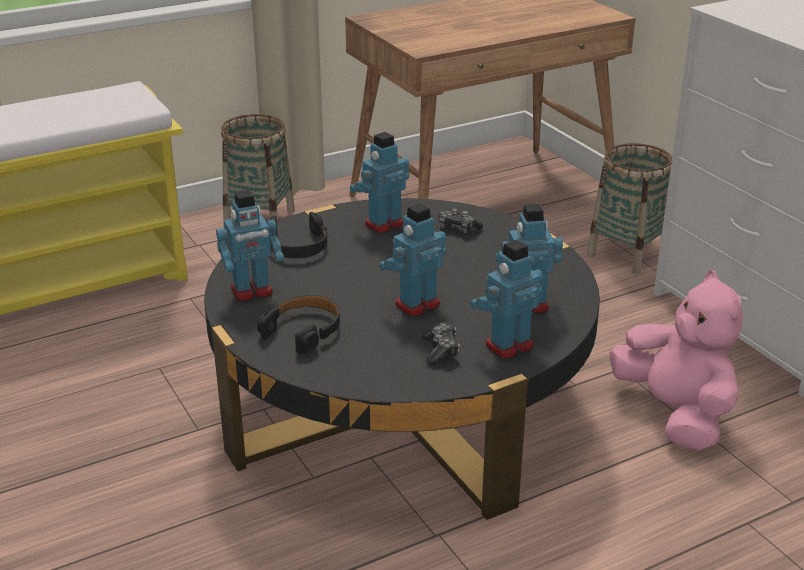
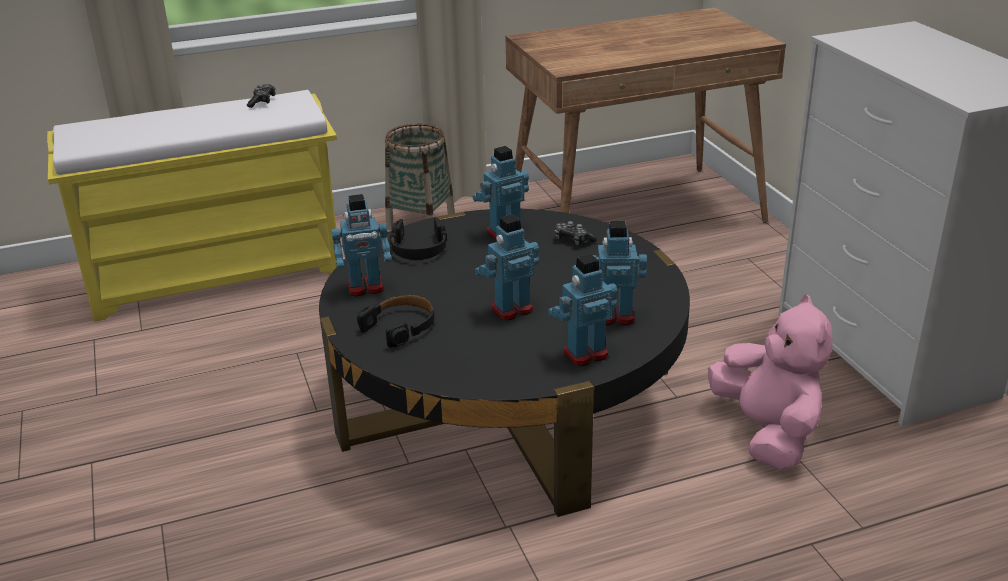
camera: 10 degrees right, 0 degrees up
(440, 350) = (520, 354): game controller -> game controller (262, 101)
(627, 254) = (762, 274): basket -> none

